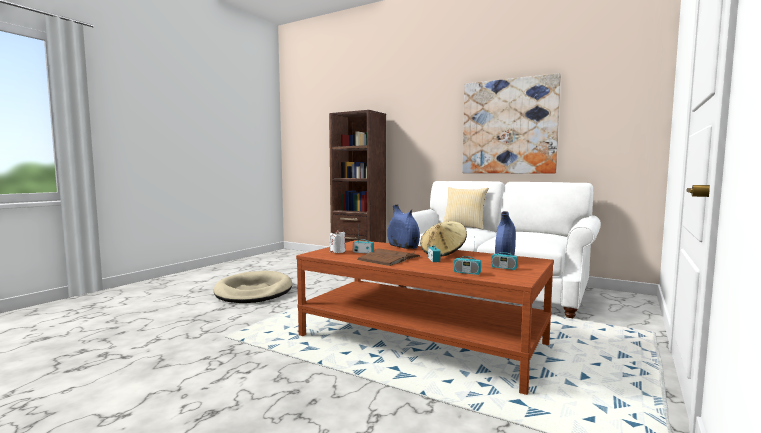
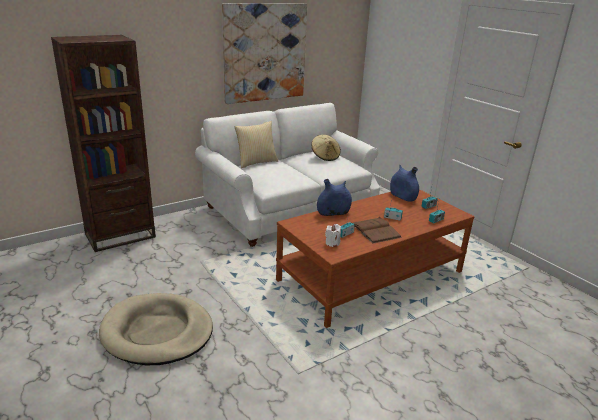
camera: 65 degrees left, 20 degrees up
(443, 253) = (369, 207): beige hat -> beige hat (325, 157)

